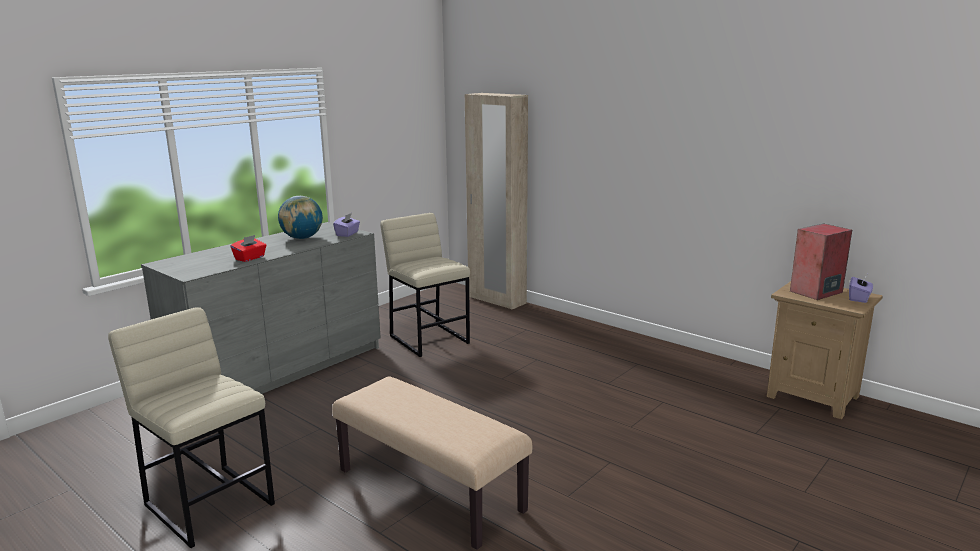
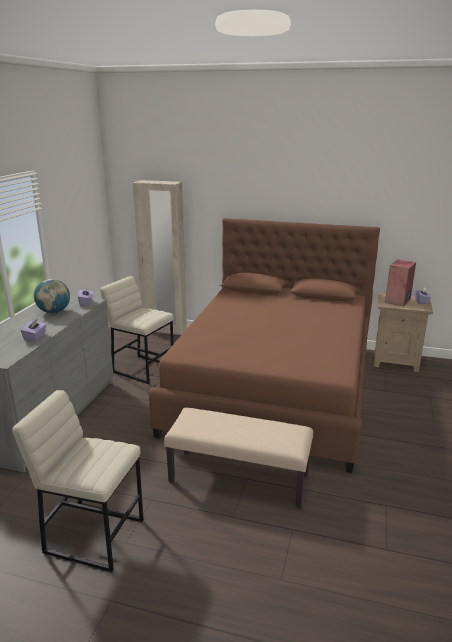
camera: 25 degrees left, 5 degrees up
(250, 258) = (35, 337): red tissue box -> purple tissue box
(581, 393) = (274, 387): none -> brown bed

